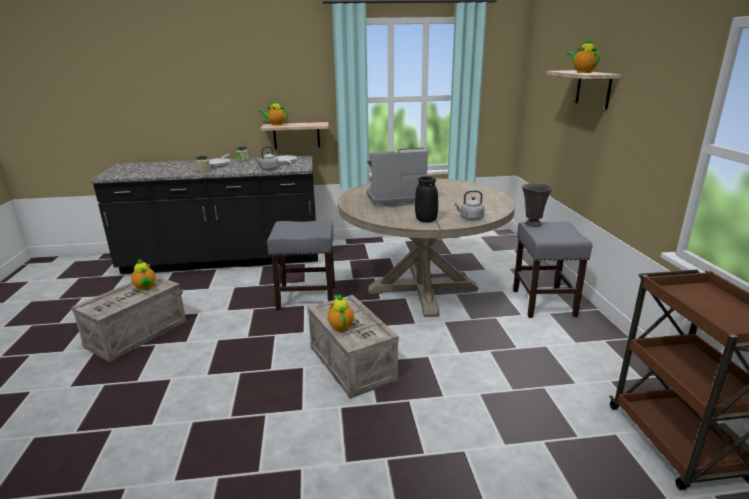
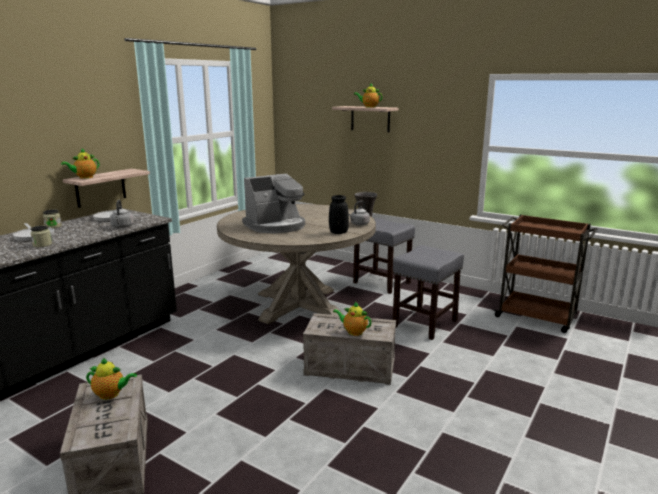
camera: 50 degrees left, 5 degrees down
(306, 298) = (223, 349): grey stool -> grey stool (424, 324)
(396, 199) = (276, 226): coffee machine -> coffee machine turned 150 degrees counterclockwise

